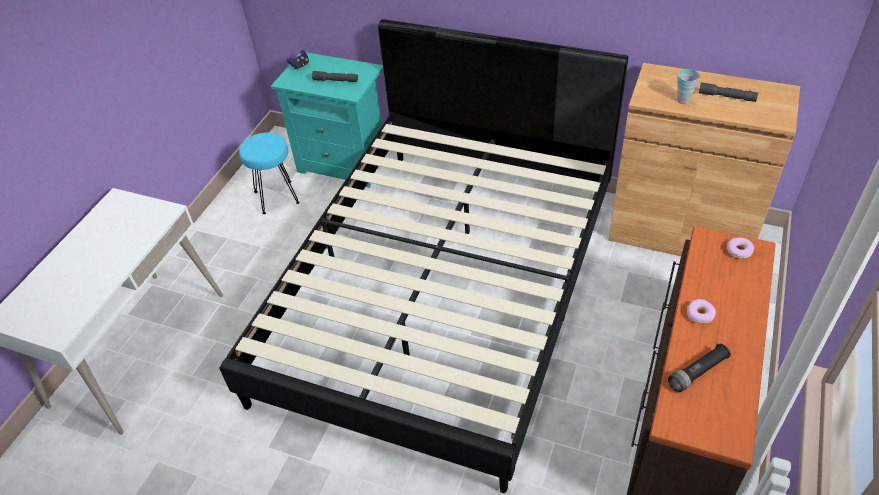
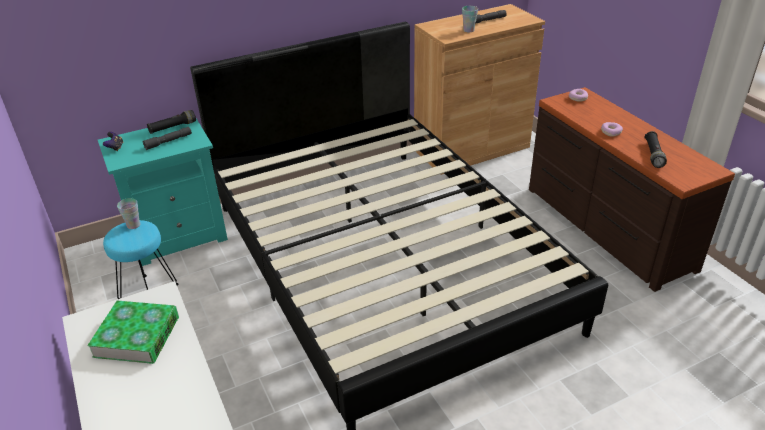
camera: 50 degrees left, 10 degrees down
(121, 231) = (137, 337): none -> book
(271, 139) = (133, 225): none -> cup
(355, 68) = (173, 127): none -> black flashlight

